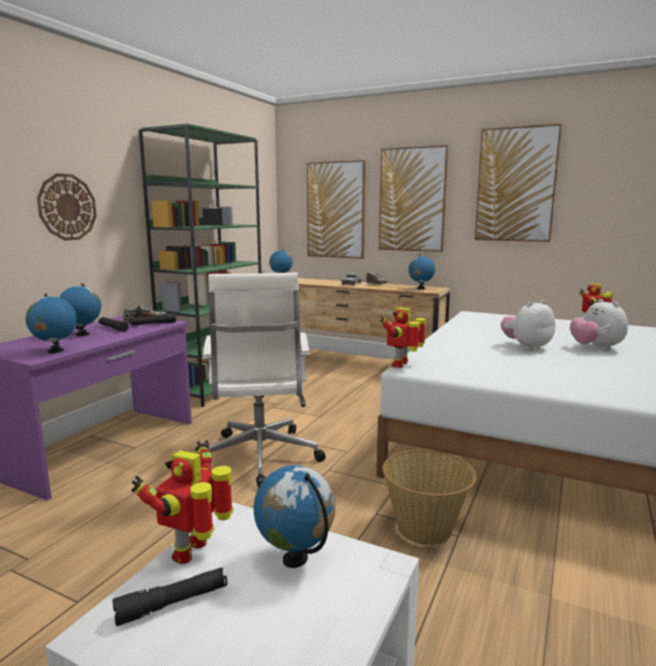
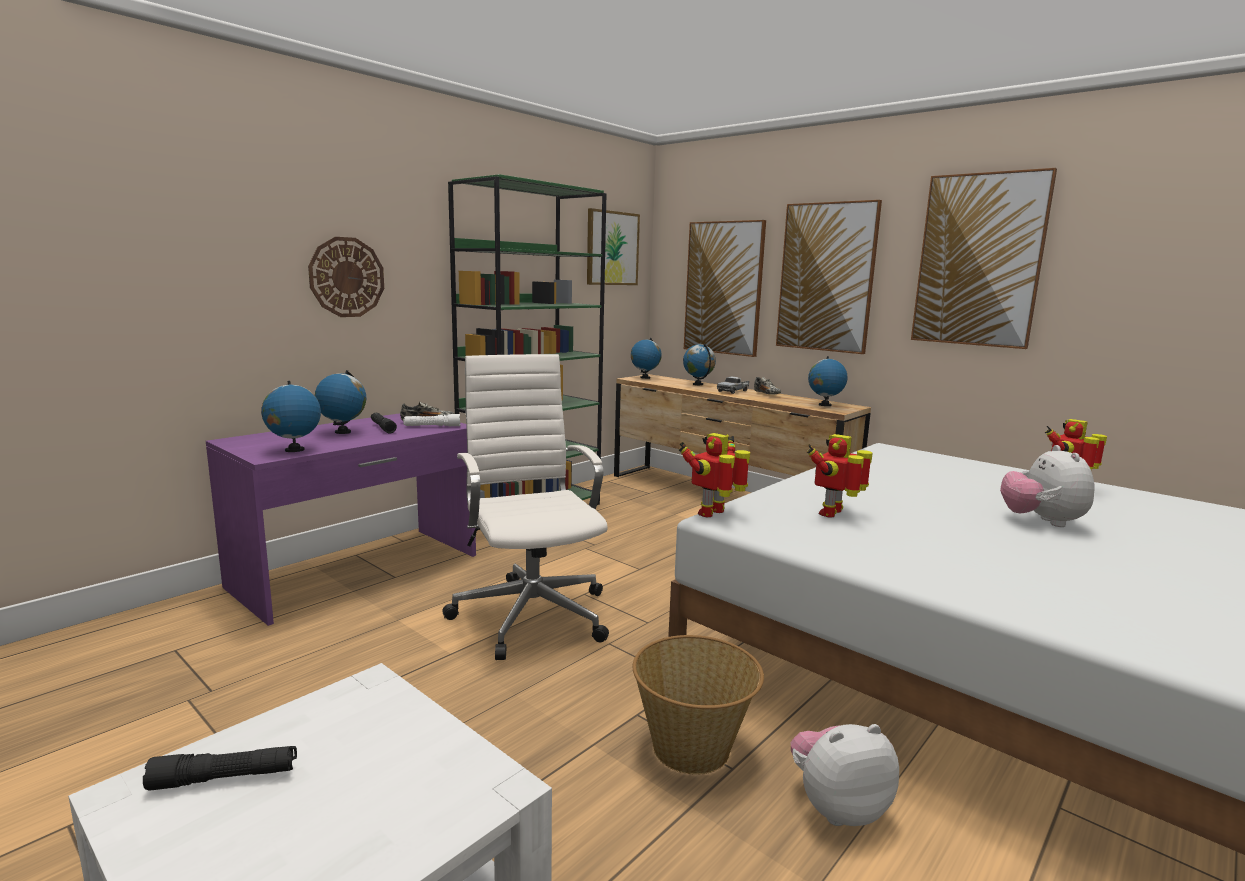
camera: 15 degrees right, 0 degrees up
(153, 324) = (432, 426): black flashlight -> white flashlight
(194, 551) = (296, 718): toy robot -> toy robot (833, 513)
(251, 182) = (612, 248): none -> picture
(260, 458) = (531, 613): white office chair -> white office chair turned 150 degrees clockwise
(295, 559) = (399, 755): globe -> globe (698, 384)
(526, 347) = (926, 508): plush toy -> plush toy (837, 807)

